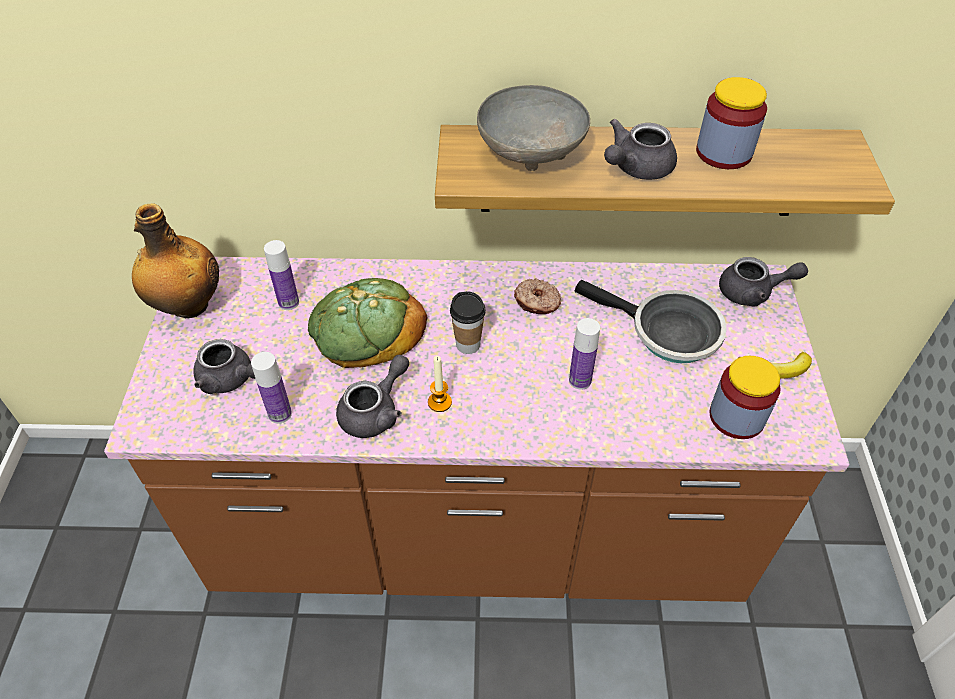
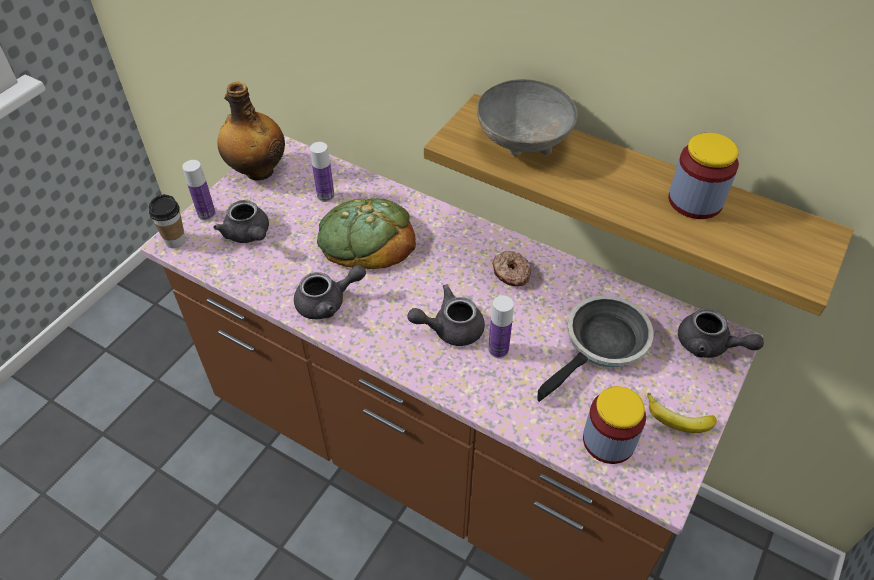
camera: 30 degrees right, 0 degrees up
(280, 414) = (263, 274): bottle -> bottle (206, 214)
(439, 402) = (378, 317): candle -> none
(468, 345) = (431, 283): cup -> cup (175, 241)
(635, 168) = (603, 185): grey teapot -> grey teapot (450, 328)
(667, 333) = (602, 345): frying pan -> frying pan turned 105 degrees counterclockwise

